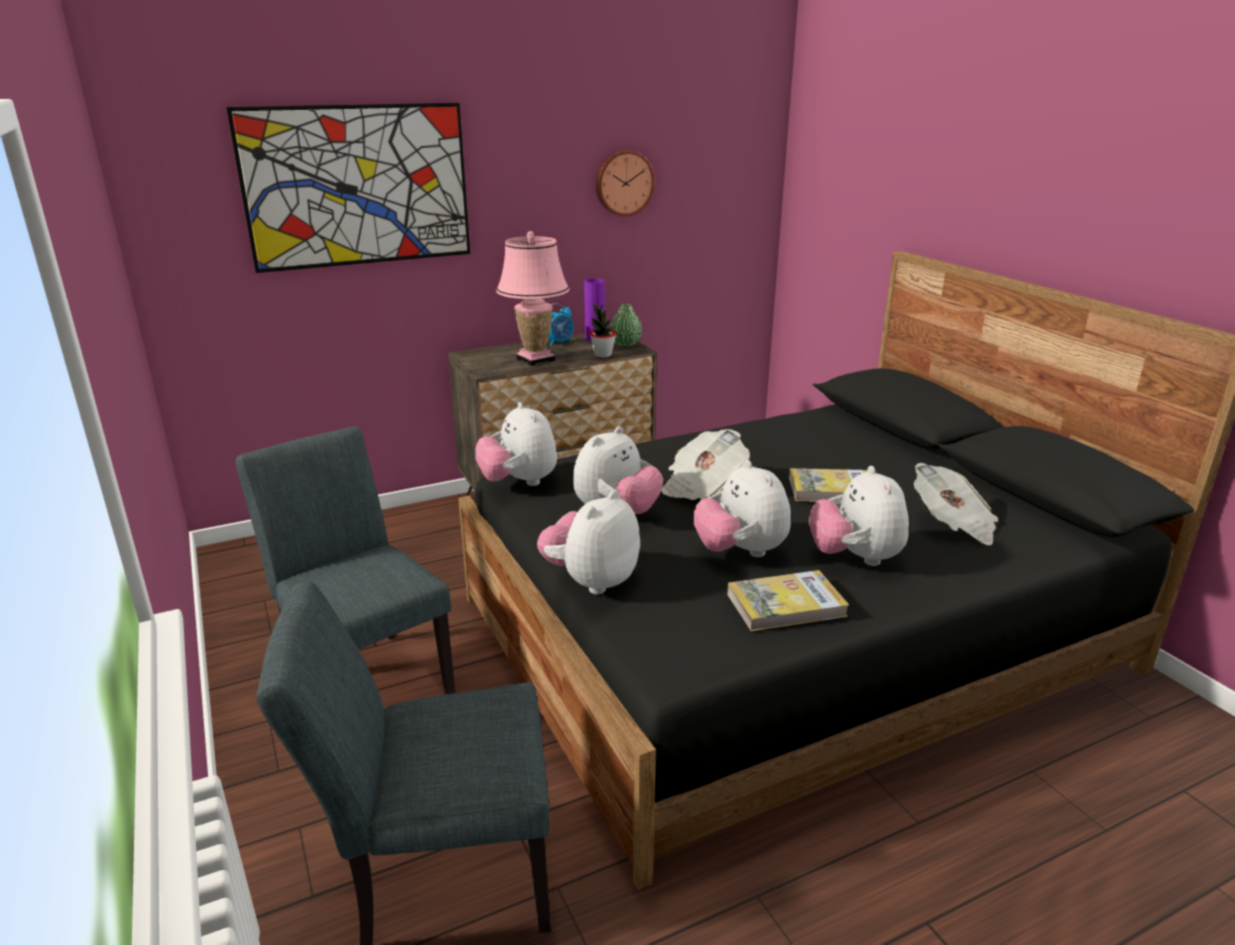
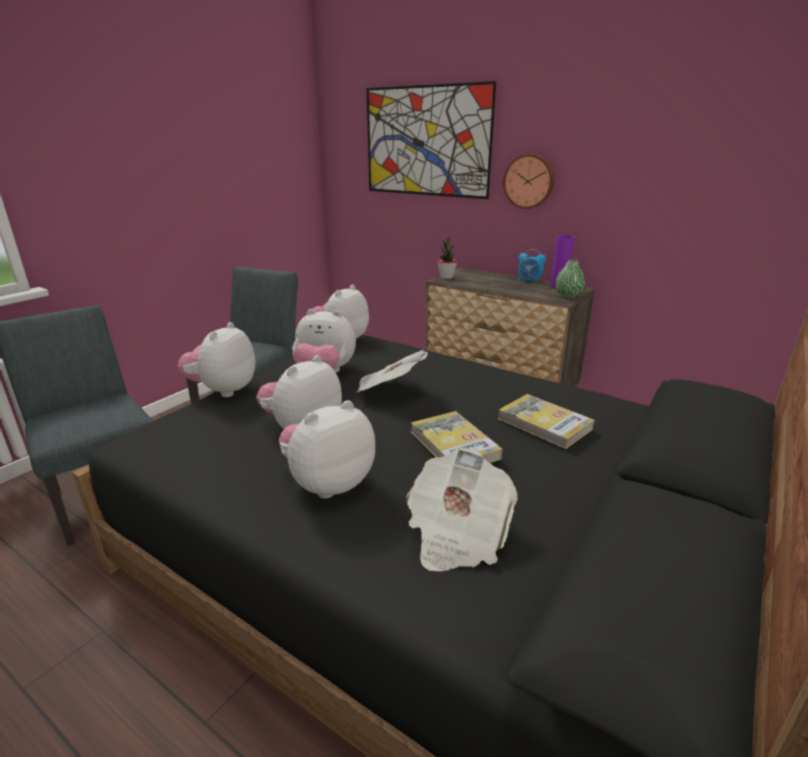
camera: 60 degrees right, 0 degrees up
(535, 359) = (485, 284): pink table lamp -> none
(591, 581) = (223, 390): plush toy -> plush toy turned 75 degrees counterclockwise
(603, 355) = (529, 295): potted plant -> potted plant (446, 277)
(623, 183) = (629, 155): wall clock -> wall clock (529, 181)
(786, 605) = (222, 465): book -> book (544, 424)

